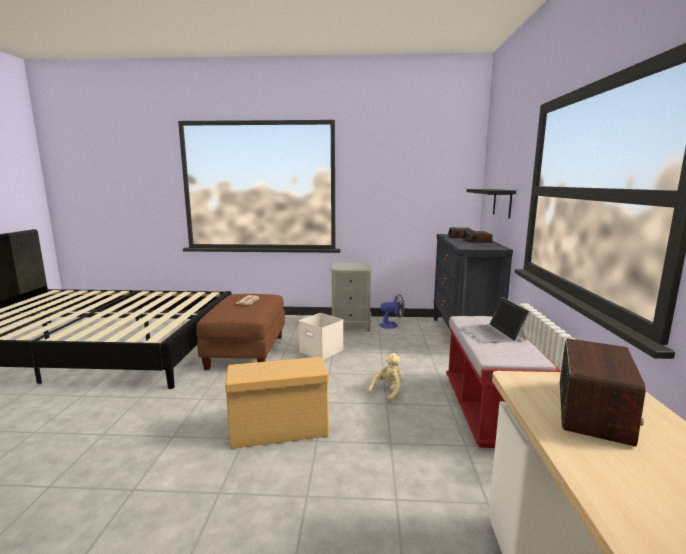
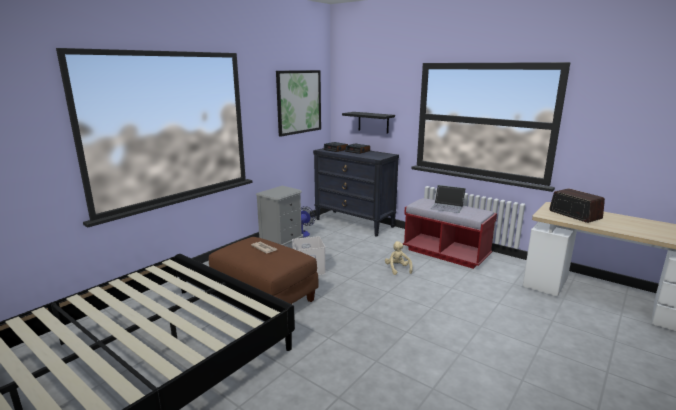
camera: 55 degrees left, 5 degrees up
(280, 430) = (408, 316): beige storage box -> none
(422, 174) = (299, 102): none -> picture

